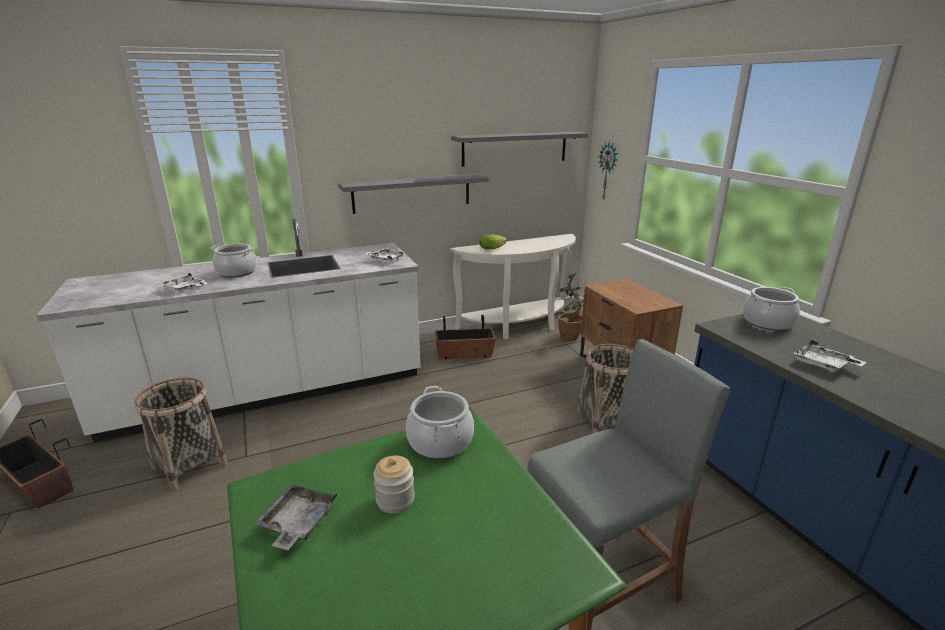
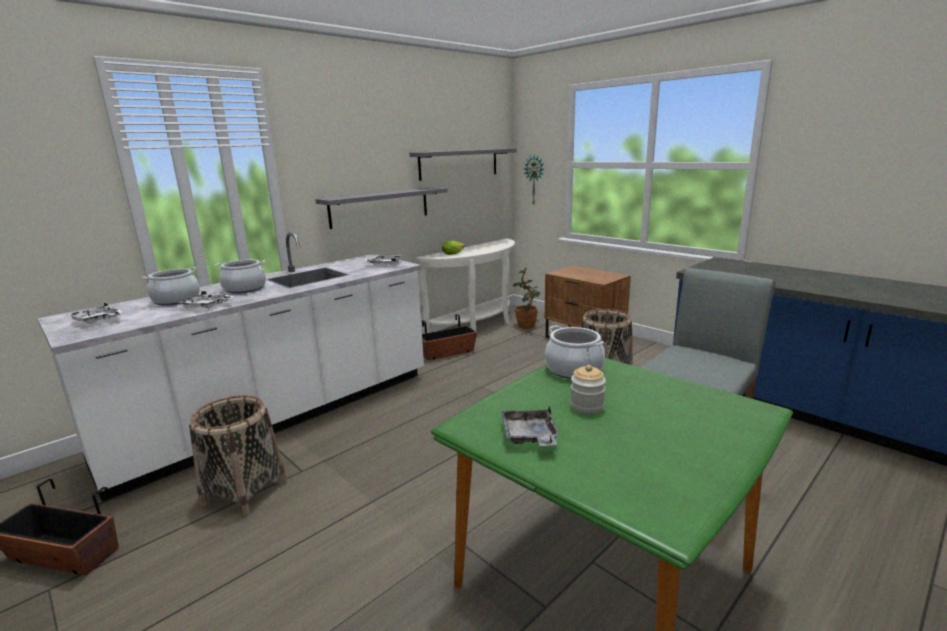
camera: 20 degrees left, 5 degrees down
(767, 322) = (720, 265): cooking pot -> cooking pot (176, 300)
(823, 365) = (780, 280): white tray -> white tray (98, 320)

